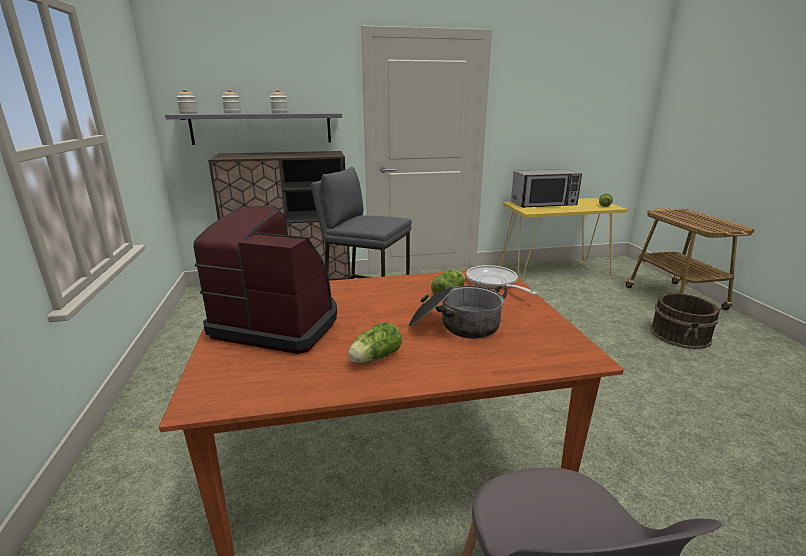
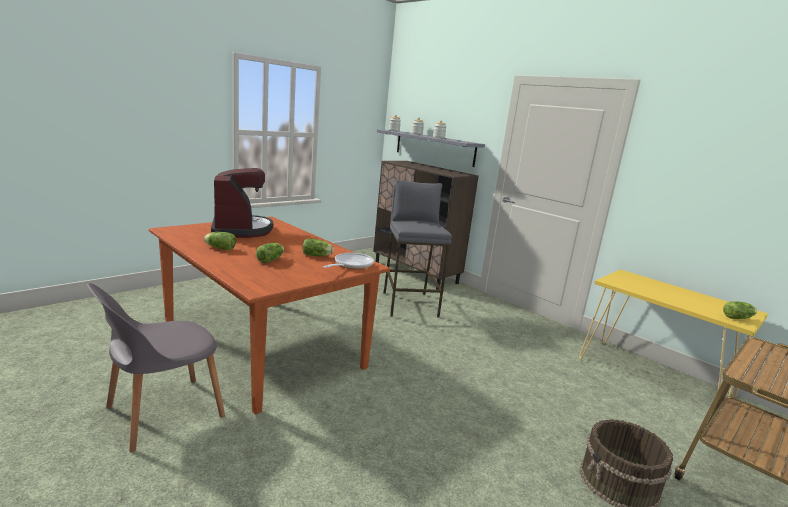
camera: 55 degrees right, 5 degrees down
(456, 326) = (271, 260): cooking pot -> lettuce
(544, 204) = (657, 286): microwave -> none

